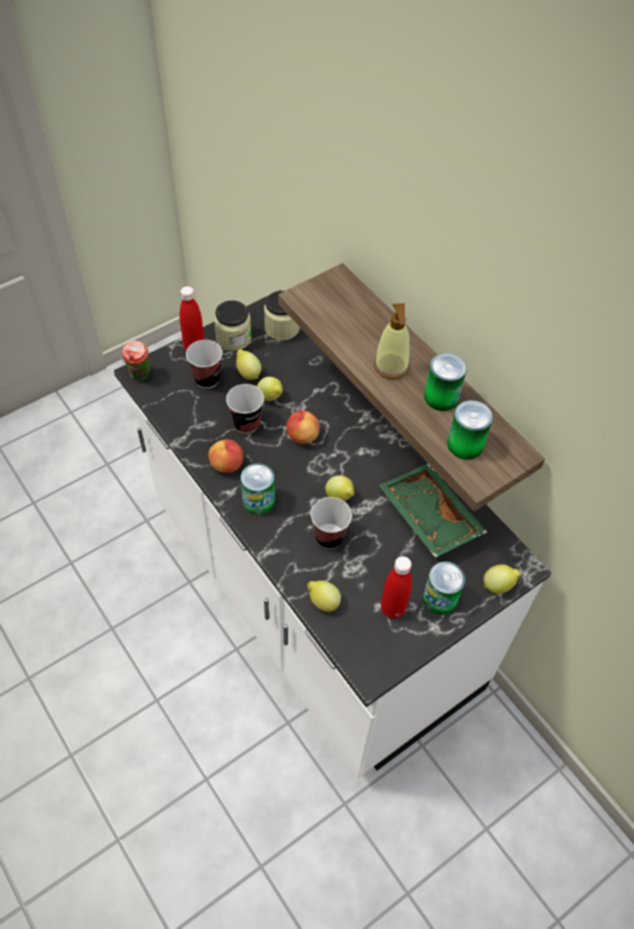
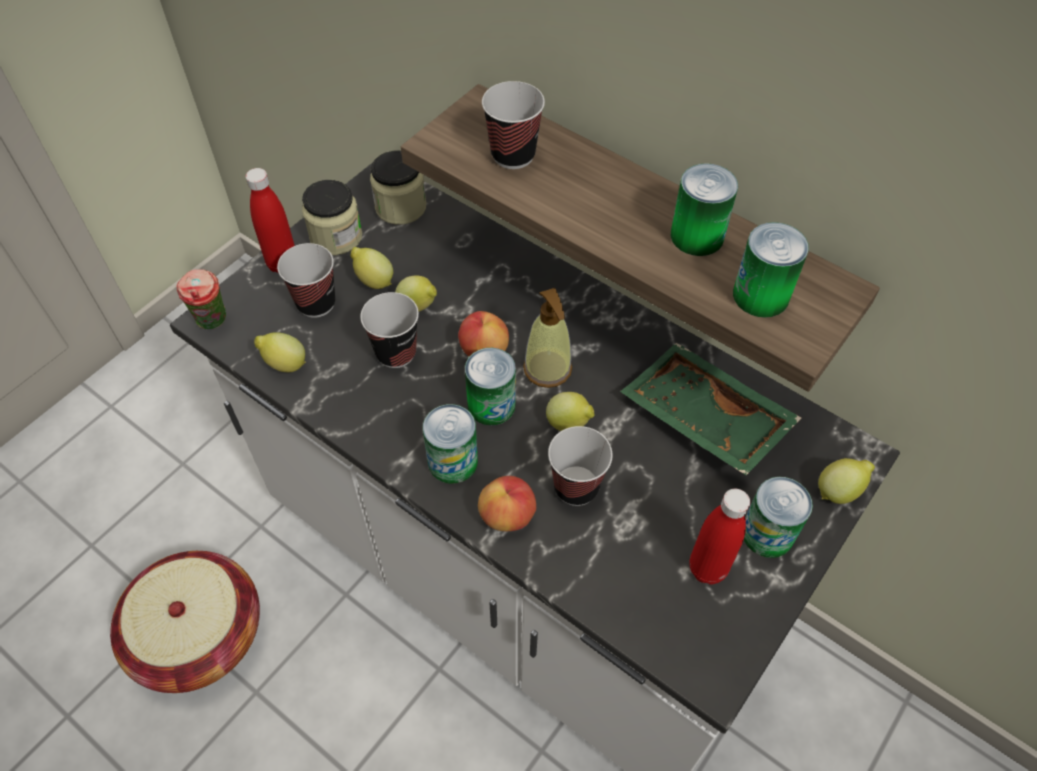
camera: 15 degrees left, 0 degrees up
(86, 580) = (198, 634): none -> basket
(227, 465) = (388, 421): apple -> apple (507, 515)
(295, 472) = (491, 405): none -> can
(323, 602) = (603, 589): lemon -> lemon (284, 364)
(346, 316) = (513, 155): none -> cup
(391, 366) = (607, 210): soap dispenser -> soap dispenser (547, 369)

